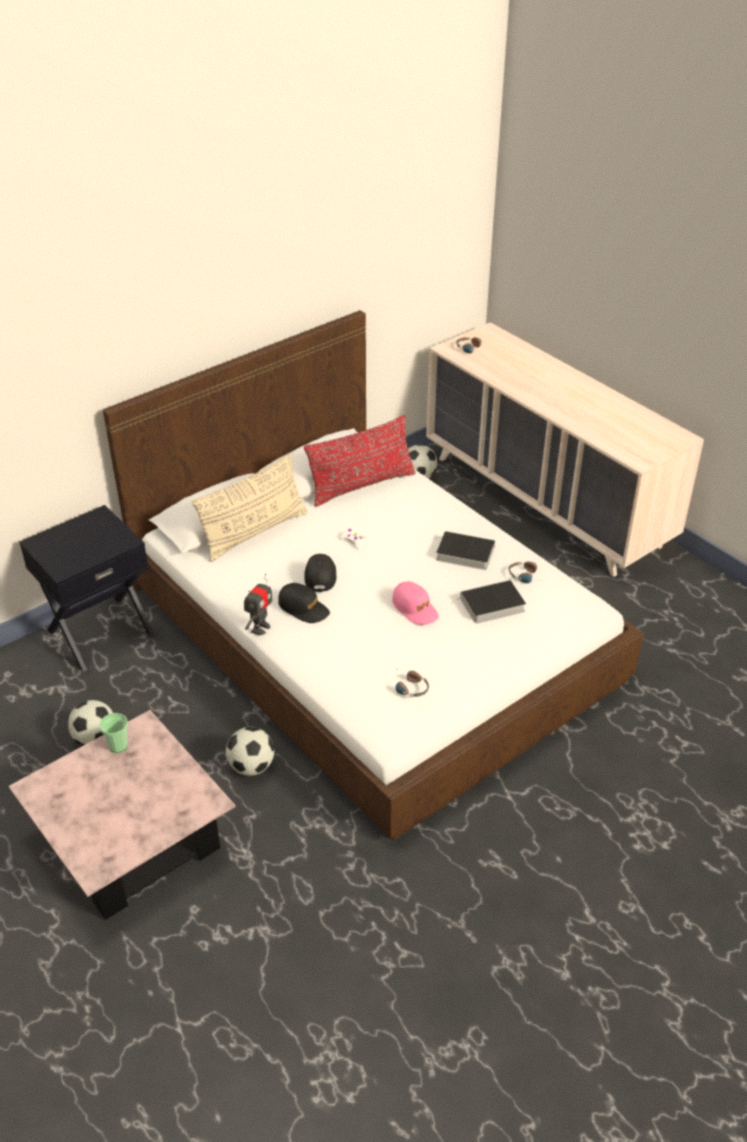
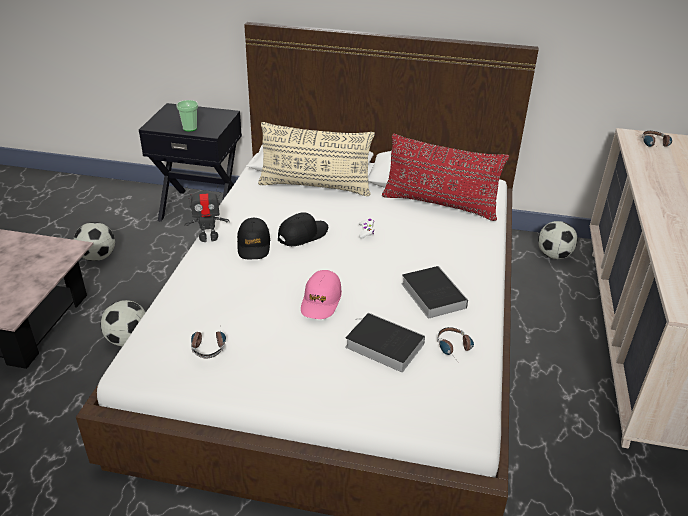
camera: 50 degrees right, 5 degrees down
(118, 745) = (43, 247): cup -> cup (190, 128)

